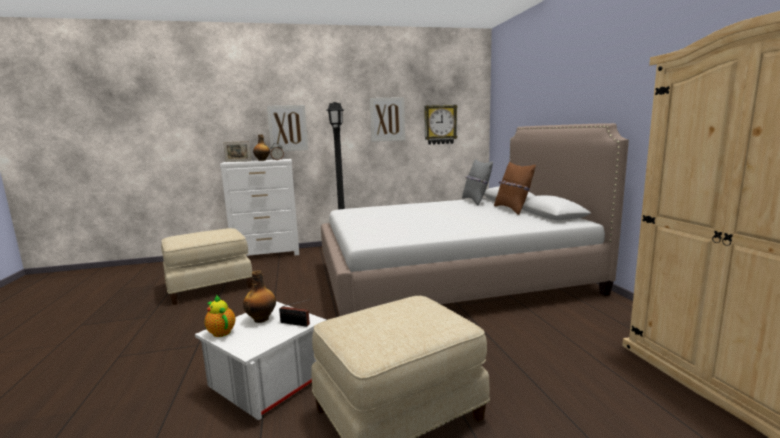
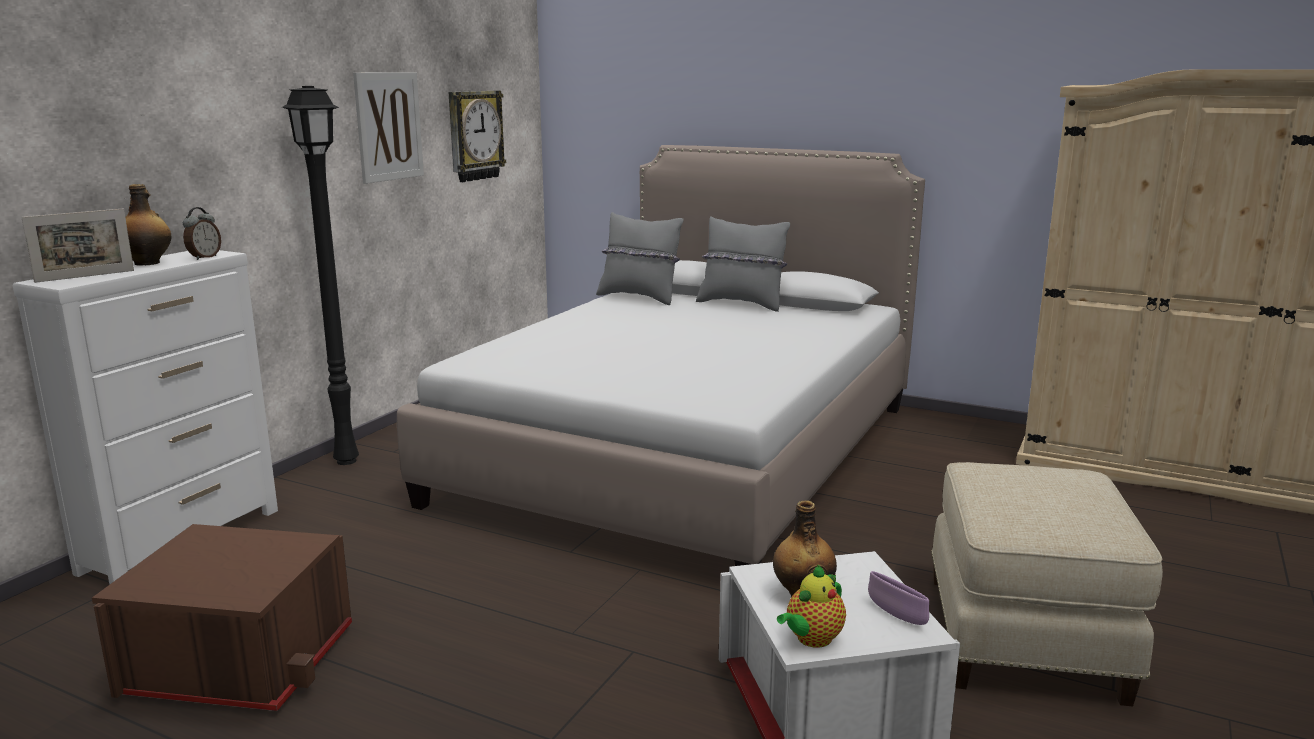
camera: 50 degrees left, 5 degrees up
(210, 286) = (240, 661): beige ottoman -> brown storage box
(221, 332) = (812, 639): teapot -> teapot turned 45 degrees counterclockwise
(261, 341) = (896, 615): none -> purple bowl
(287, 128) = (180, 159): picture -> none
(296, 324) = (863, 575): radio -> none
(513, 209) = (742, 304): brown pillow -> grey pillow

